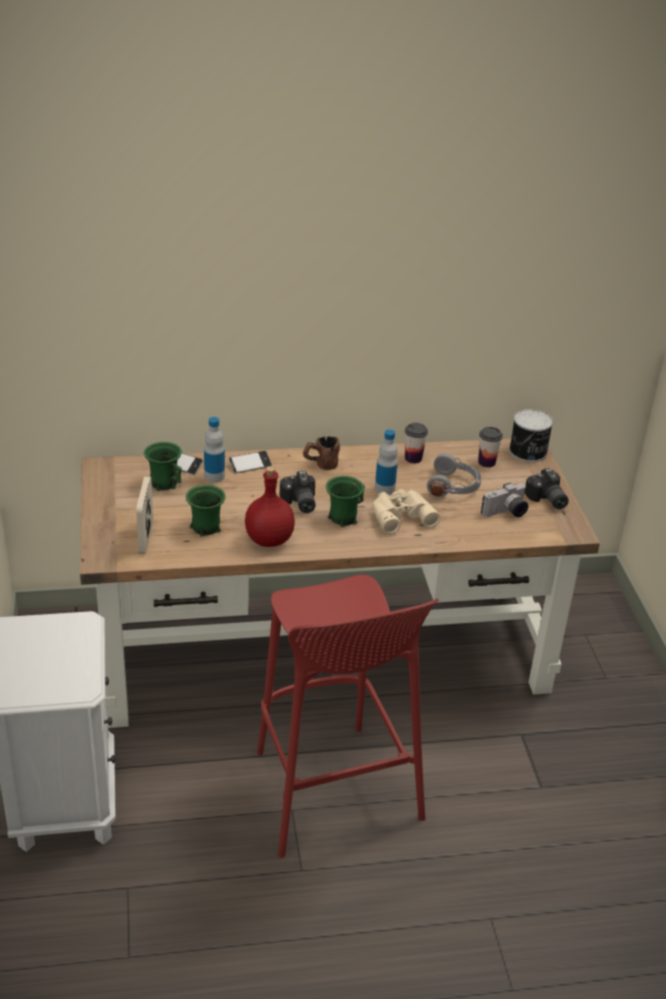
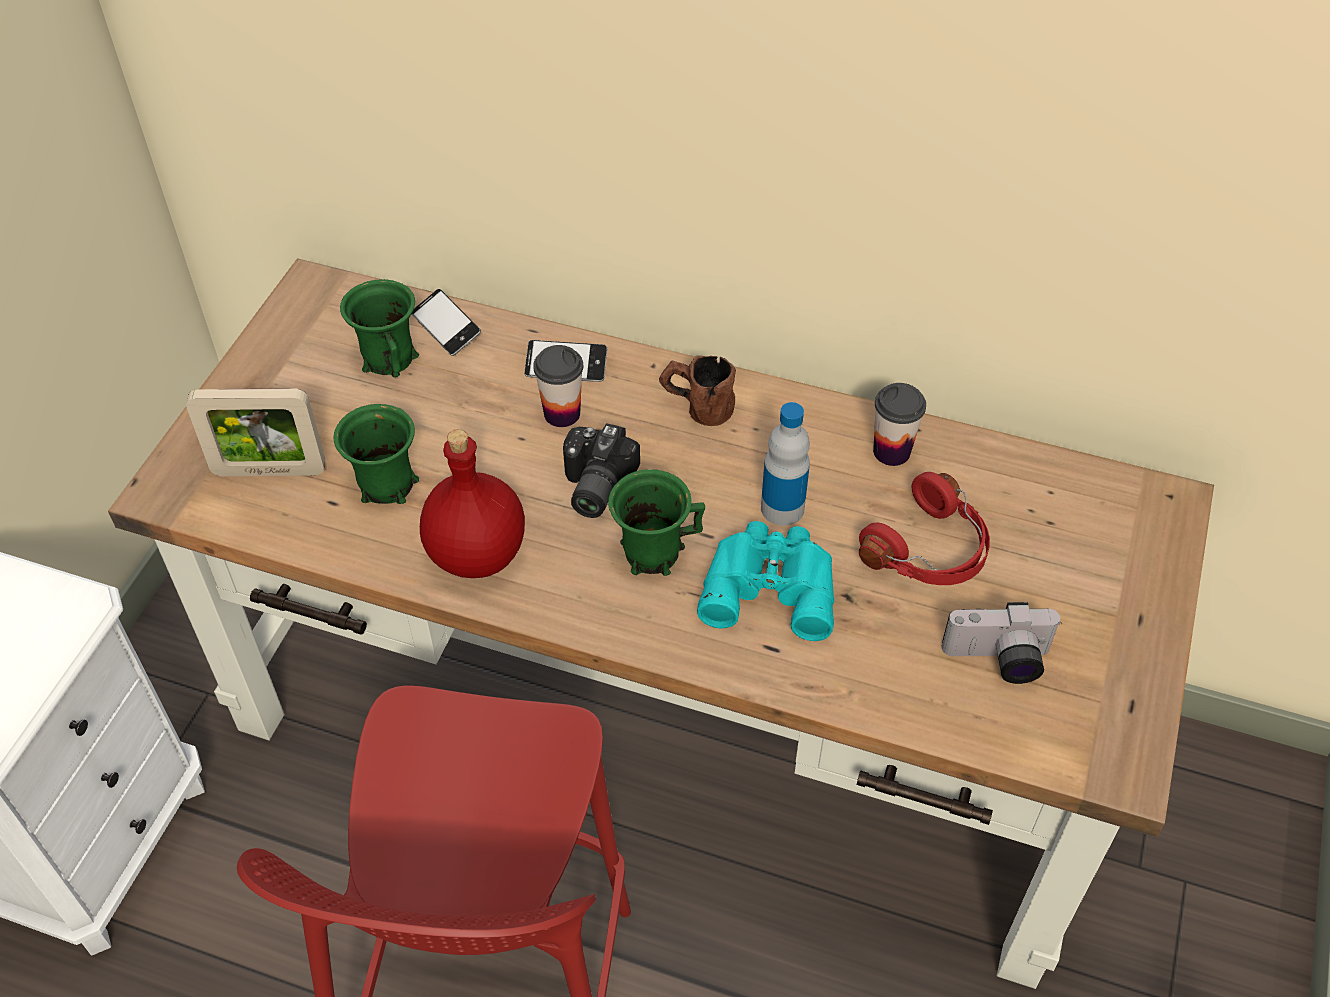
camera: 30 degrees right, 15 degrees up
(146, 538) = (269, 471): picture frame -> picture frame turned 120 degrees counterclockwise
(214, 476) = (485, 371): bottle -> none
(400, 515) = (769, 585): beige binoculars -> turquoise binoculars
(454, 486) = (929, 551): grey headphones -> red headphones
(486, 462) = (1042, 512): cup -> cup (562, 413)
(528, 452) = (1153, 515): can -> none
(546, 500) = (1112, 658): camera -> none

